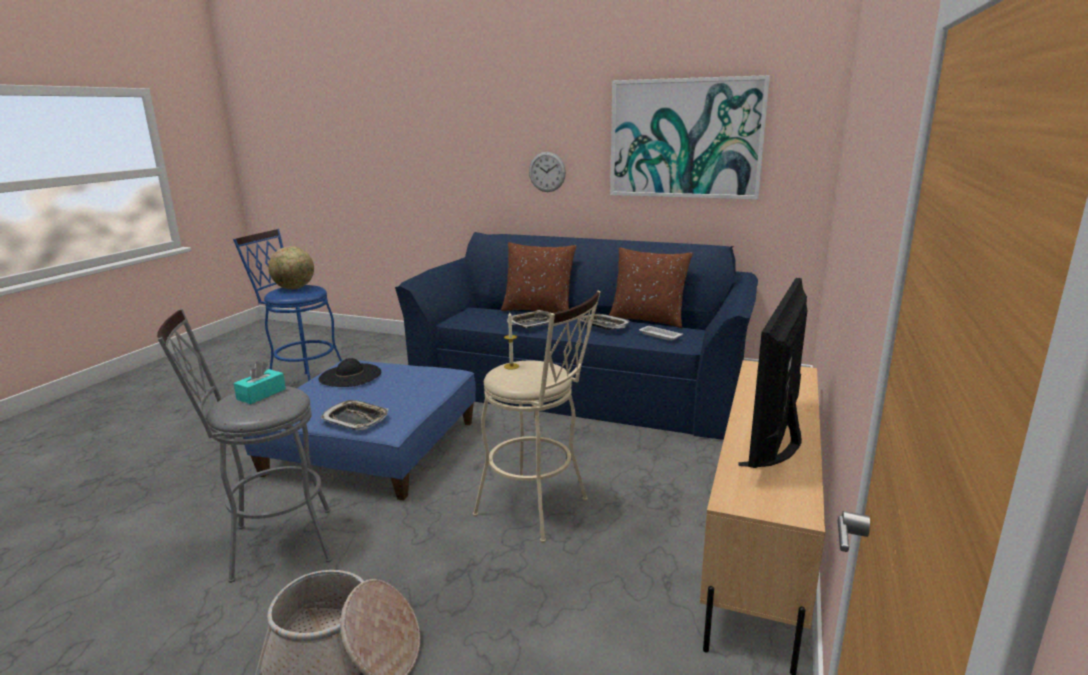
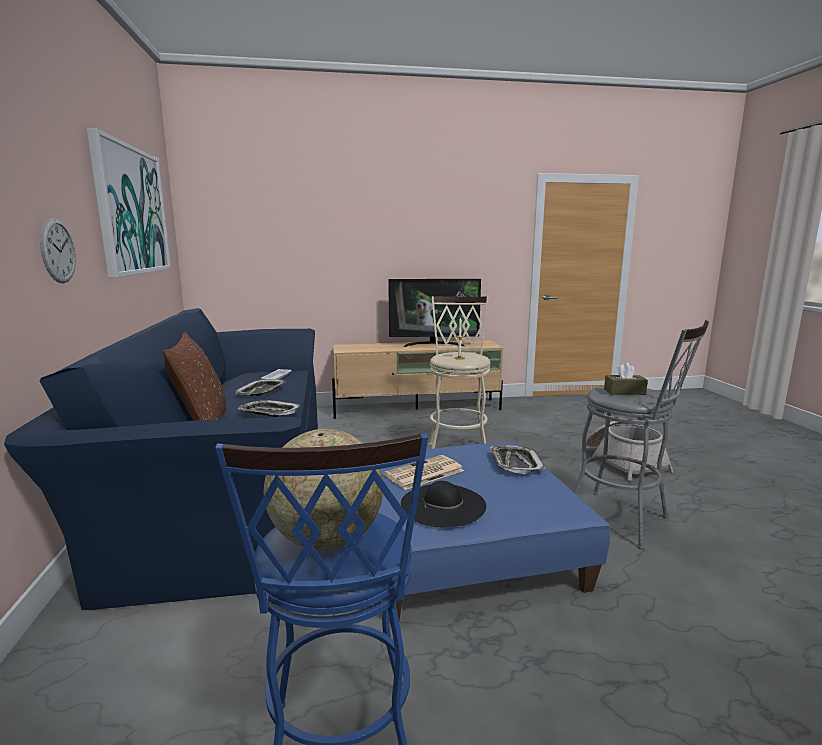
camera: 120 degrees left, 5 degrees down
(261, 394) = (624, 392): turquoise tissue box -> brown tissue box
(400, 382) = (423, 473): none -> newspaper
(648, 320) = (225, 386): brown pillow -> none

